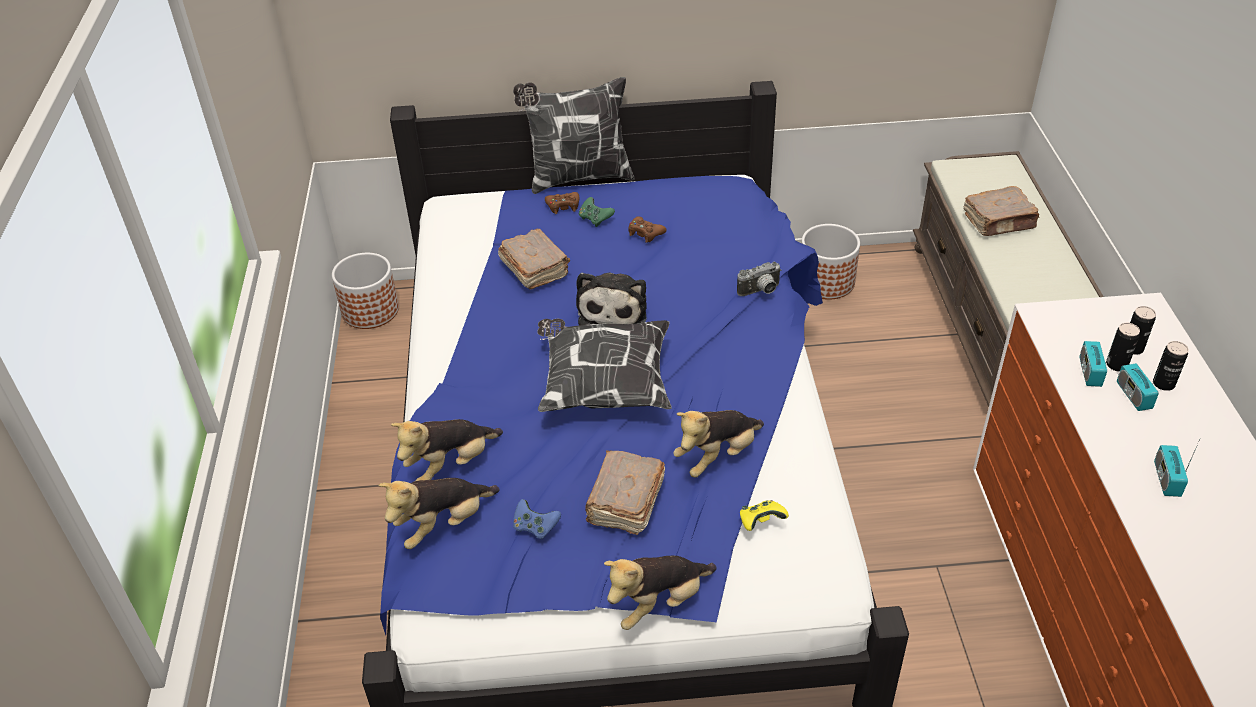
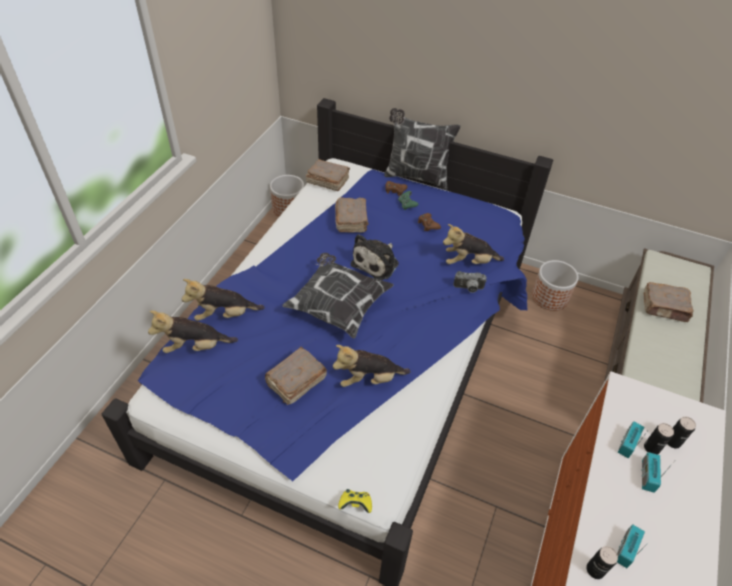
camera: 25 degrees right, 5 degrees up
(452, 230) = (327, 181): none -> brown book
(535, 527) = (239, 372): blue game controller -> none
(658, 603) = (270, 452): plush toy -> plush toy (468, 262)
(761, 522) = (363, 433): yellow game controller -> yellow game controller (356, 504)
(1163, 384) = (676, 478): can -> can (595, 570)

